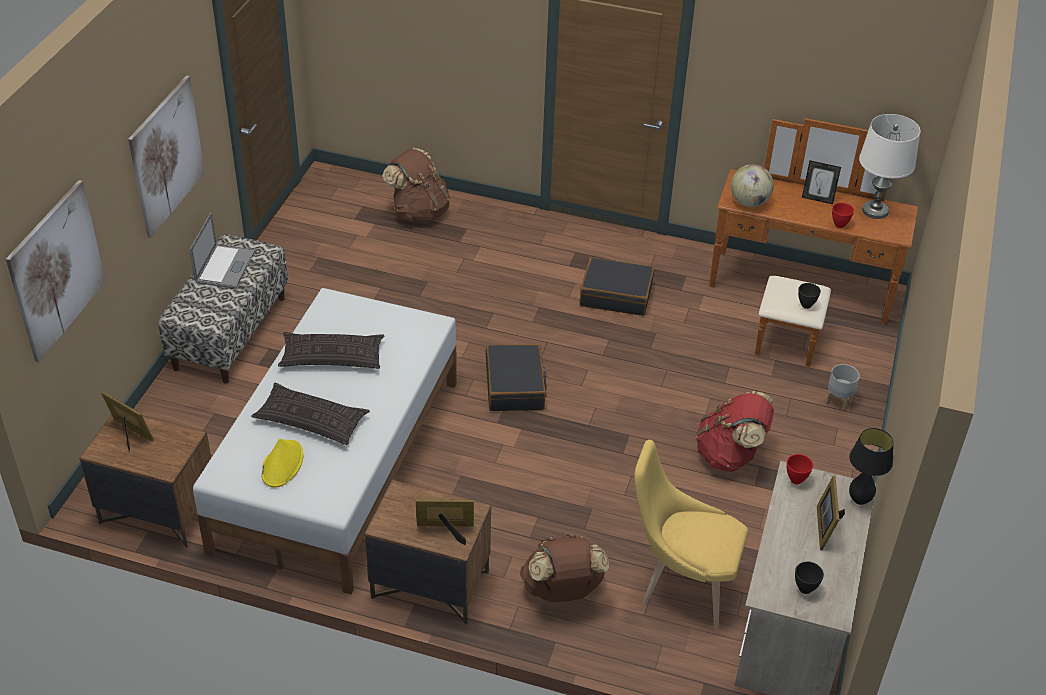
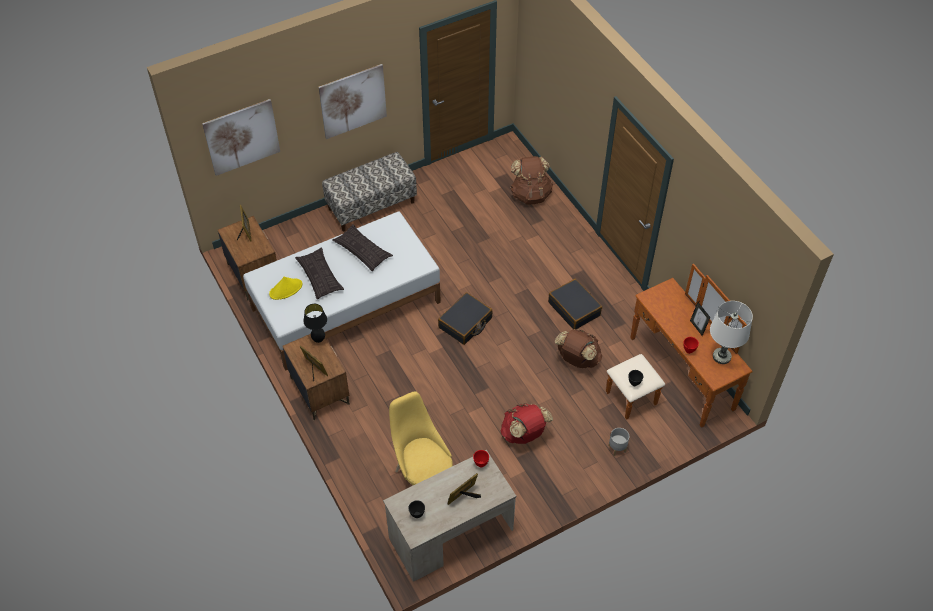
camera: 45 degrees right, 10 degrees up
(225, 267) = (378, 170): laptop -> none
(562, 591) = (369, 437): brown backpack -> brown backpack (577, 359)
(749, 202) = (655, 304): globe -> none
(859, 500) = (497, 497): black table lamp -> black table lamp (319, 340)

